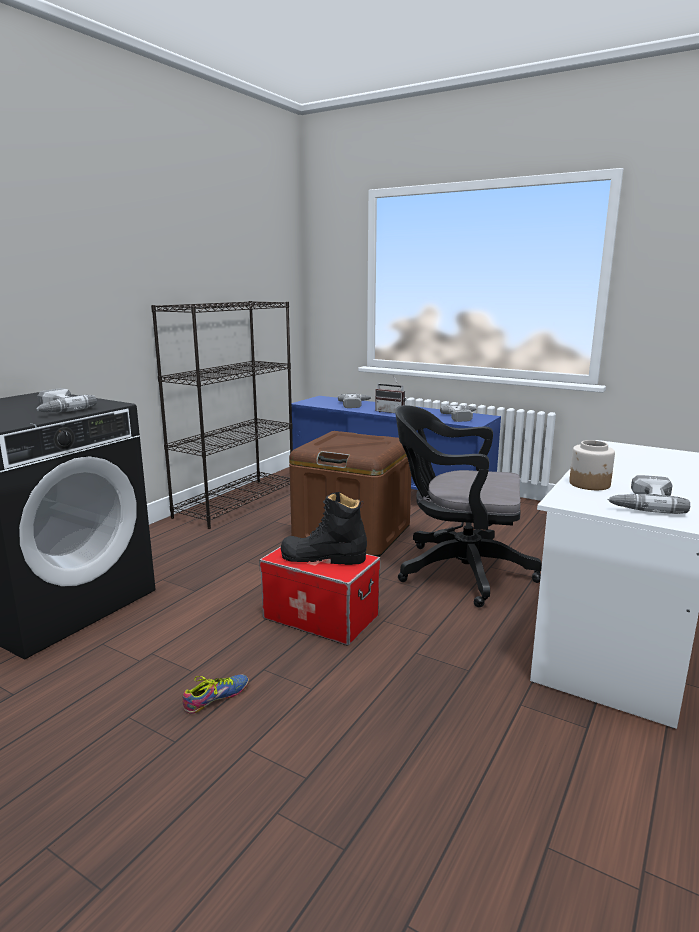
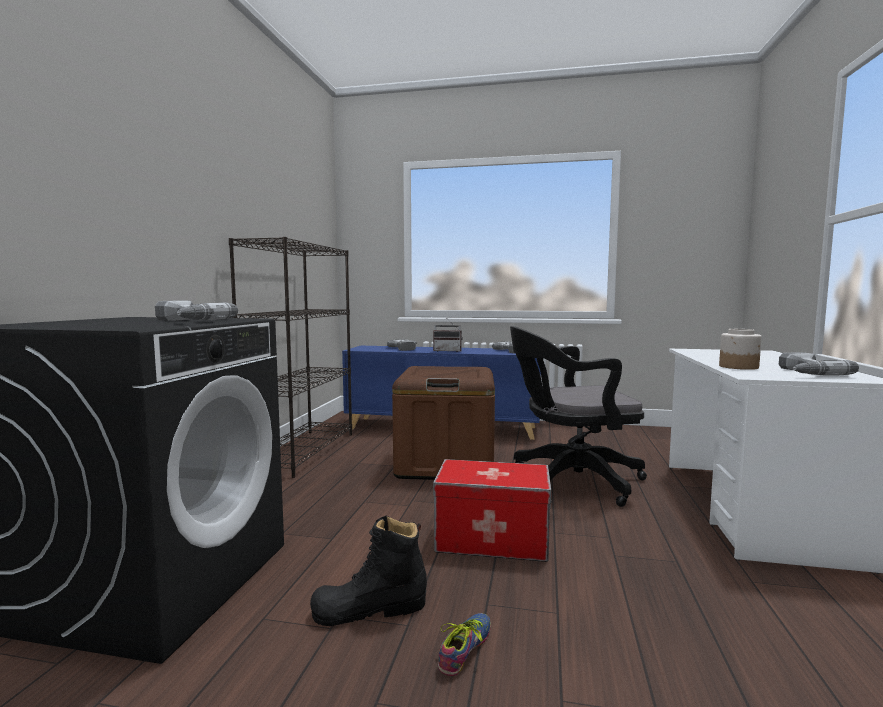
camera: 20 degrees left, 10 degrees down
(323, 558) = (496, 472): black boot -> black boot (370, 609)

